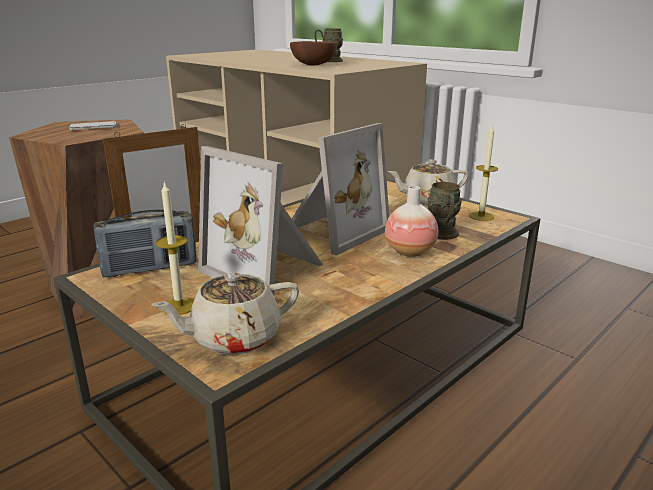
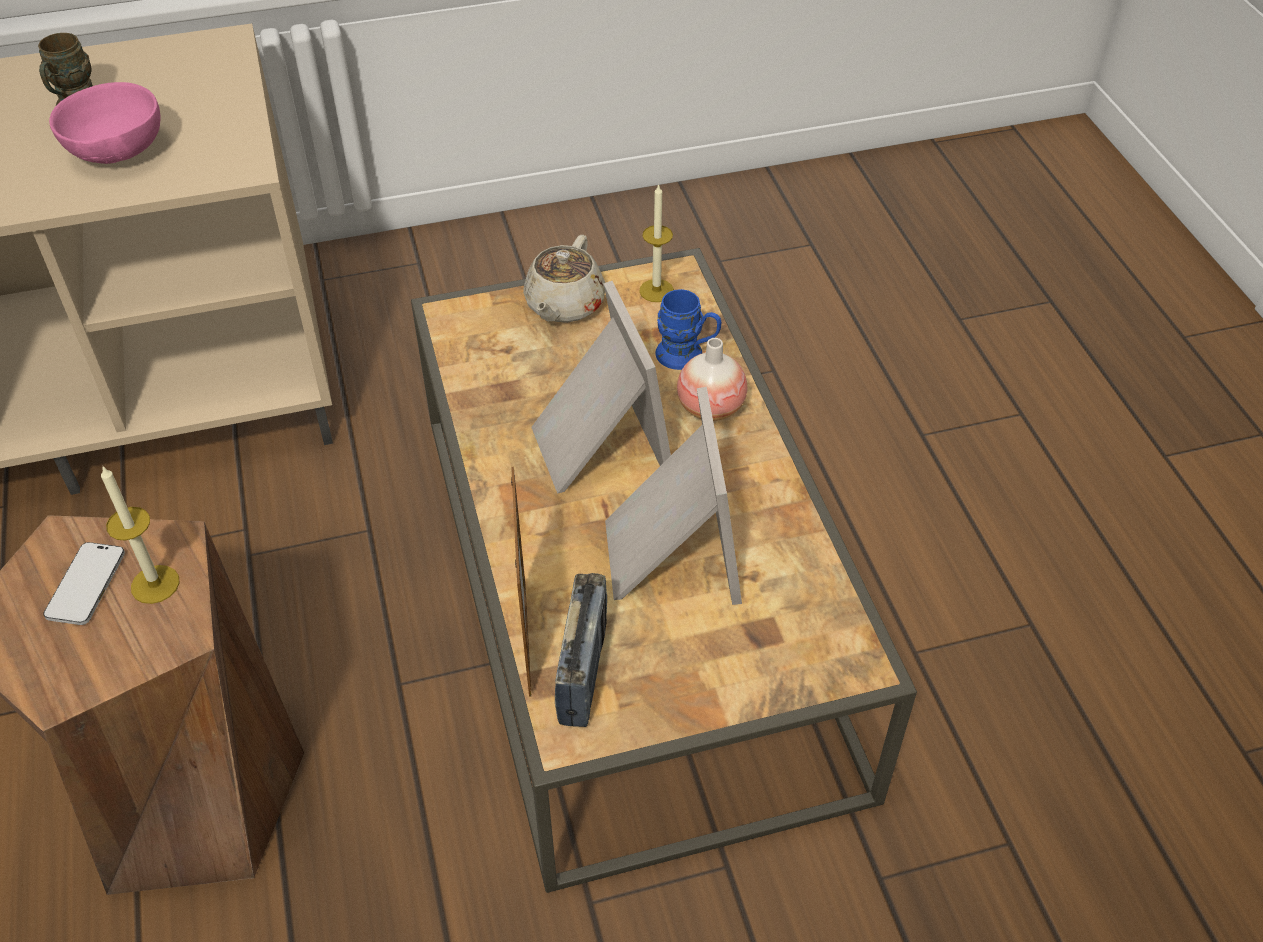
camera: 60 degrees left, 25 degrees up
(179, 306) = (713, 667): candle -> candle (155, 584)
(234, 338) = (816, 639): beige teapot -> none
(267, 269) = (668, 555): picture frame -> picture frame turned 75 degrees counterclockwise
(312, 65) = (116, 154): brown bowl -> pink bowl
(443, 235) = (687, 356): brown mug -> blue mug

